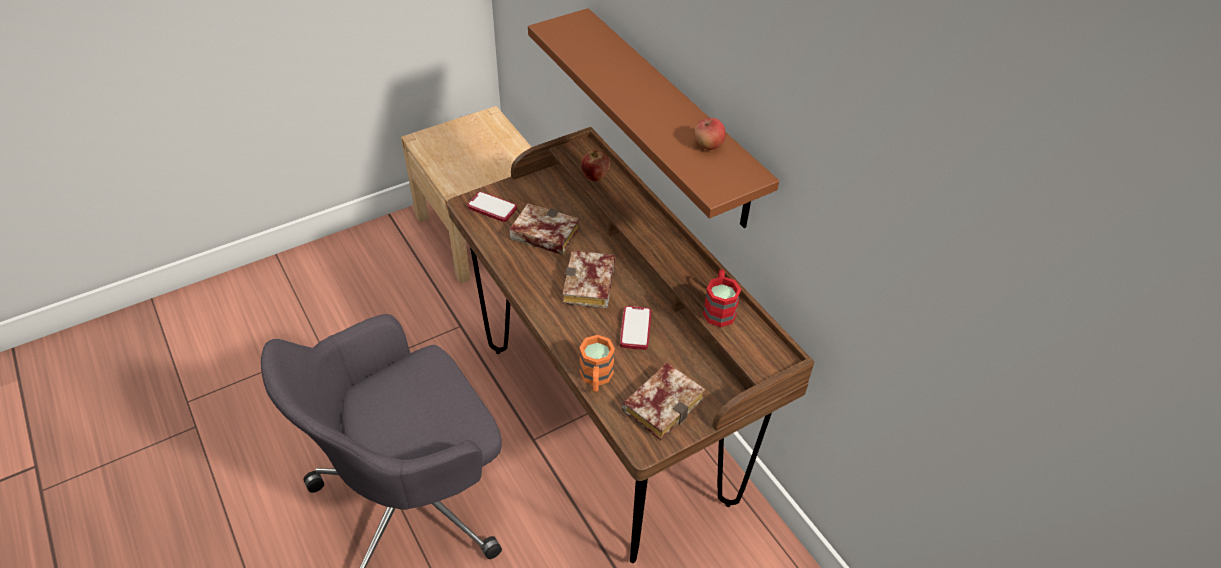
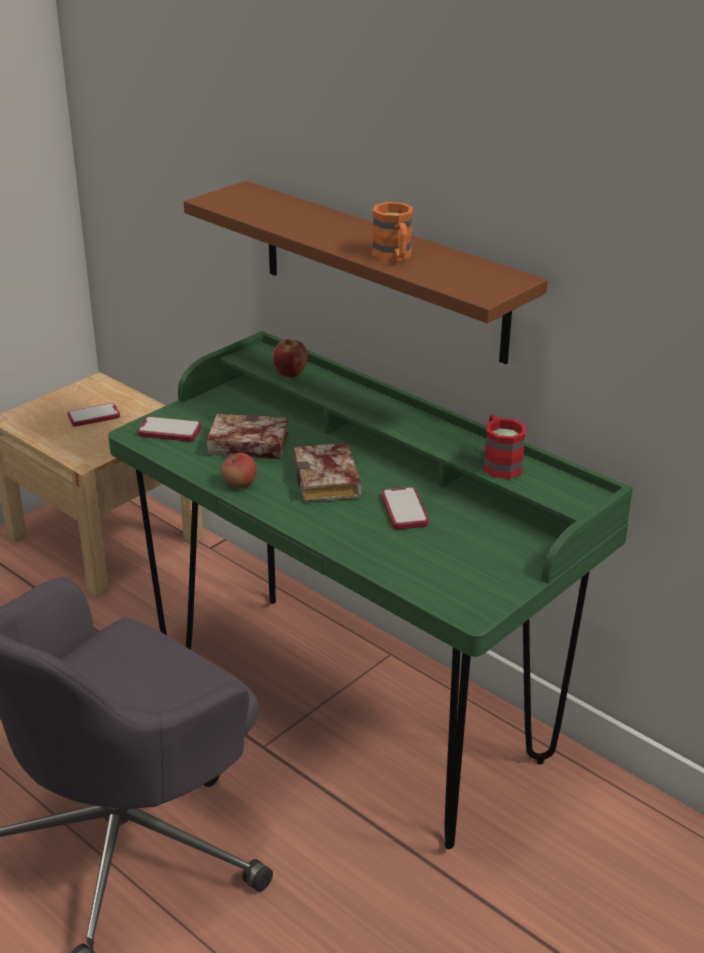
camera: 15 degrees left, 15 degrees down
(476, 149) = (94, 416): none -> phone
(596, 378) = (381, 562): orange mug -> orange mug (394, 256)
(607, 422) = (352, 708): brown desk -> green desk
(663, 402) = (472, 569): book -> none
(708, 145) = (453, 263): apple -> apple (239, 484)

